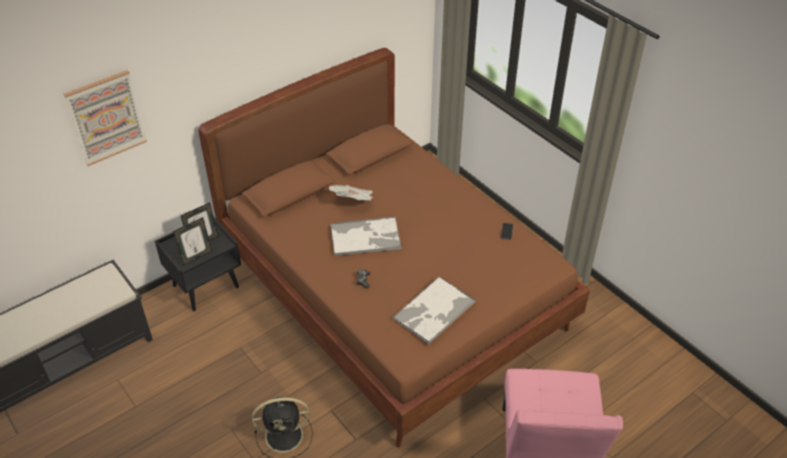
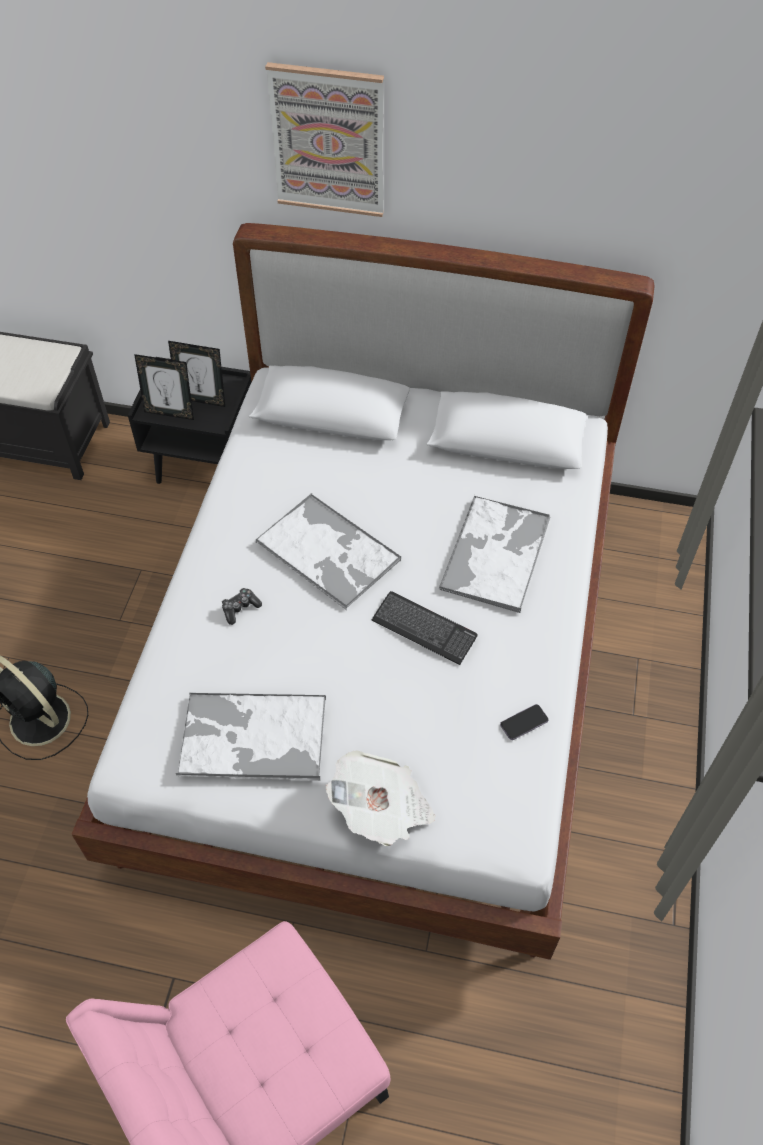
camera: 50 degrees right, 10 degrees up
(106, 117) = (89, 127): picture -> picture (328, 141)
(353, 201) = (389, 489): newspaper -> newspaper (382, 809)
(394, 294) = (383, 667): brown bed -> white bed
(422, 191) = (496, 552): none -> tray
(436, 232) = (424, 629): none -> keyboard

